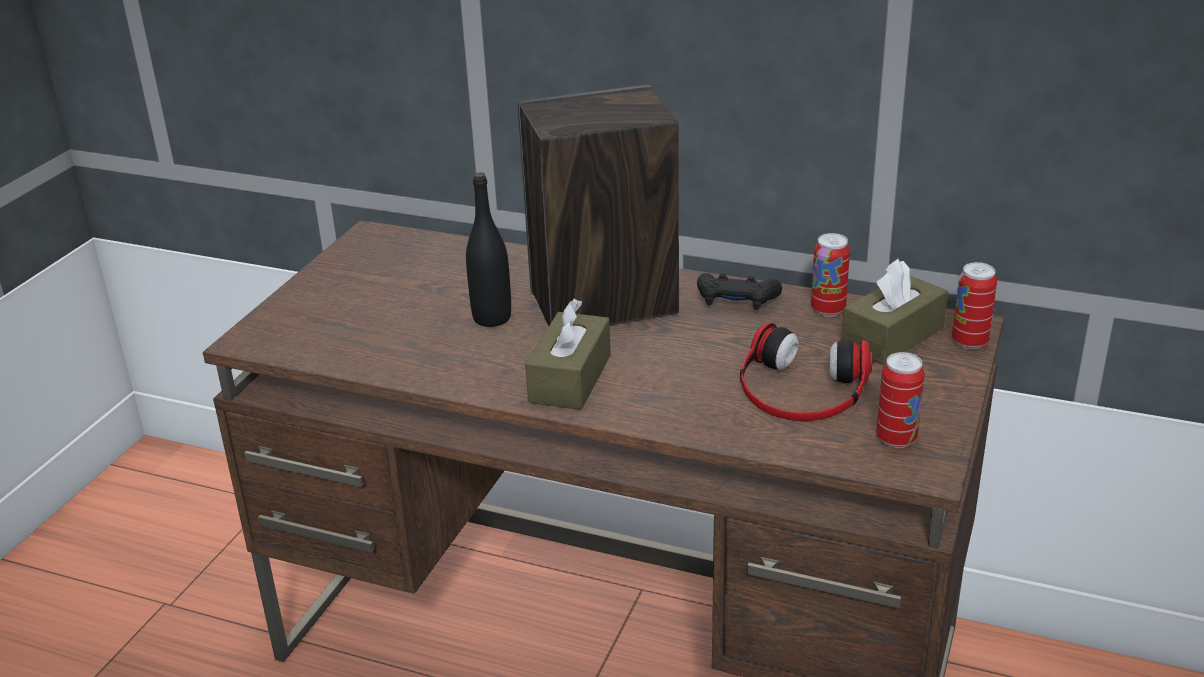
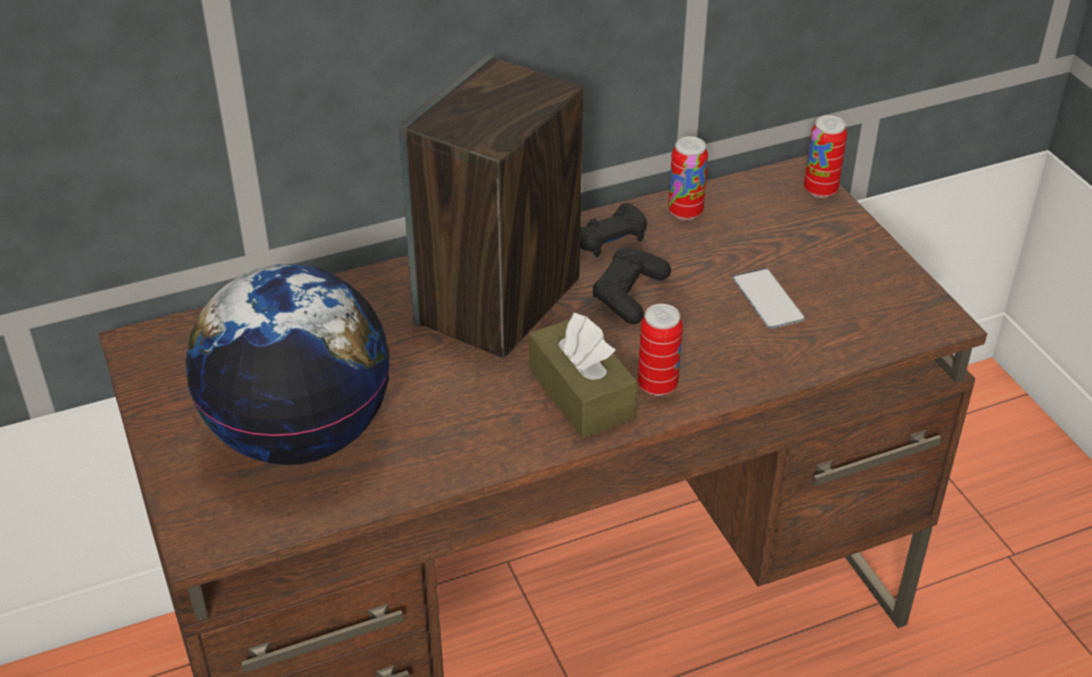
camera: 45 degrees left, 10 degrees up
(375, 316) = (300, 434): none -> globe
(492, 318) = (419, 372): black bottle -> none
(700, 339) = (629, 294): none -> black game controller
(801, 389) = (767, 299): headphones -> phone
(892, 337) = (764, 213): brown tissue box -> none
(896, 439) = (887, 305): can -> can (657, 385)

